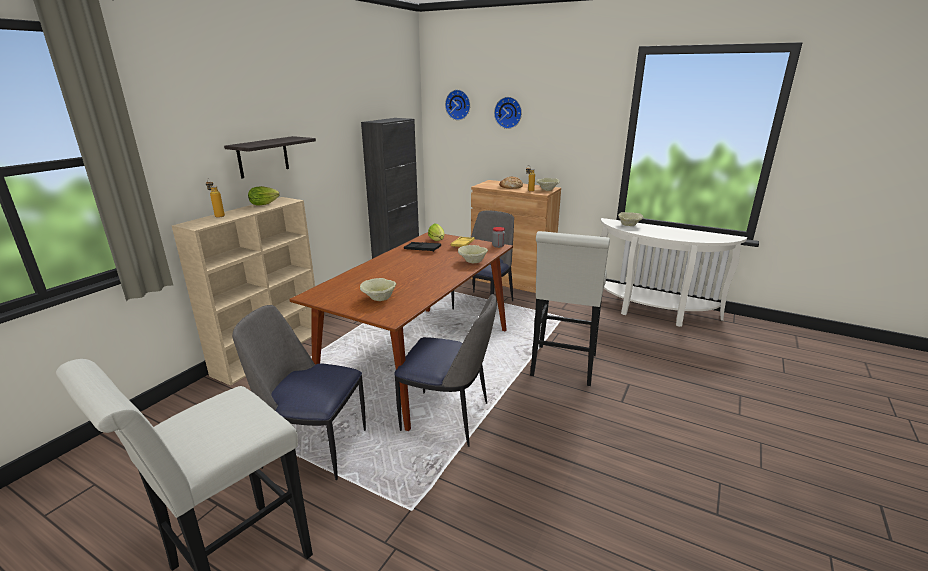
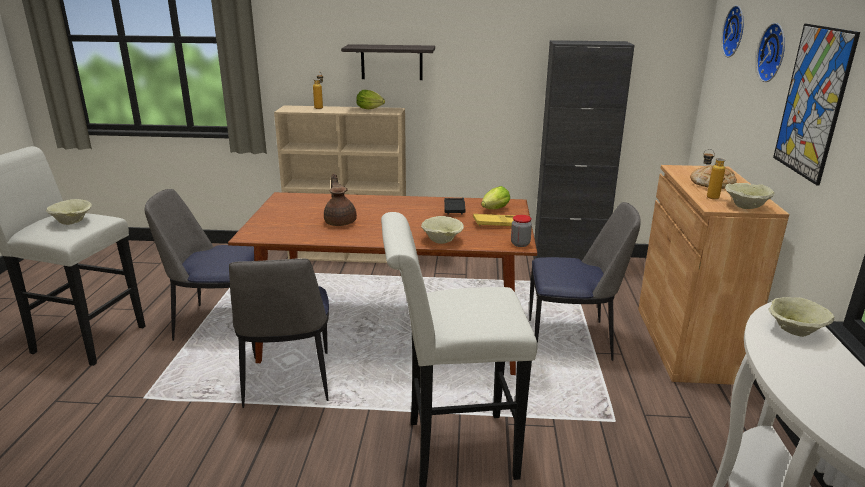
camera: 65 degrees right, 0 degrees up
(313, 447) = (218, 323): chair -> chair turned 75 degrees counterclockwise
(379, 298) = (295, 221): beige bowl -> beige bowl (73, 221)
(403, 283) = (340, 222): none -> brown teapot
(555, 132) = (813, 102): none -> picture

